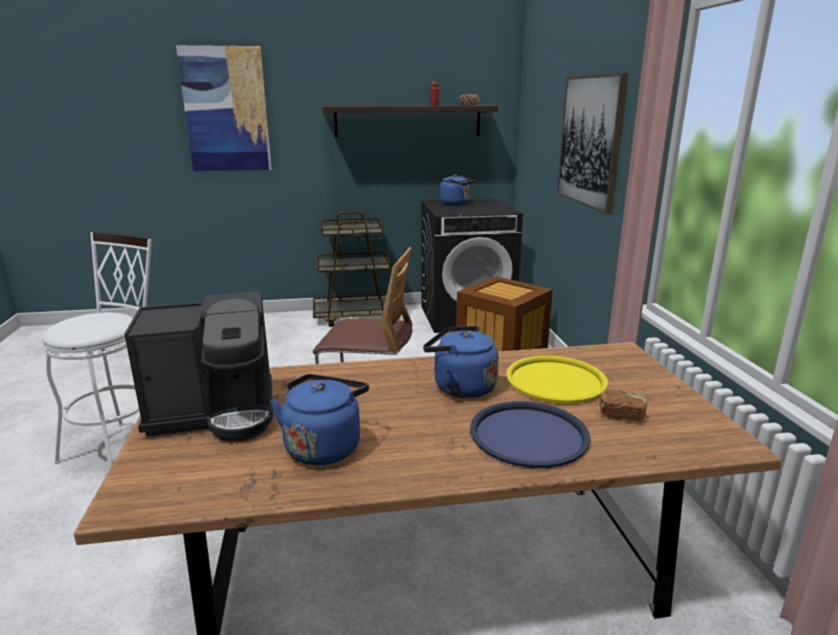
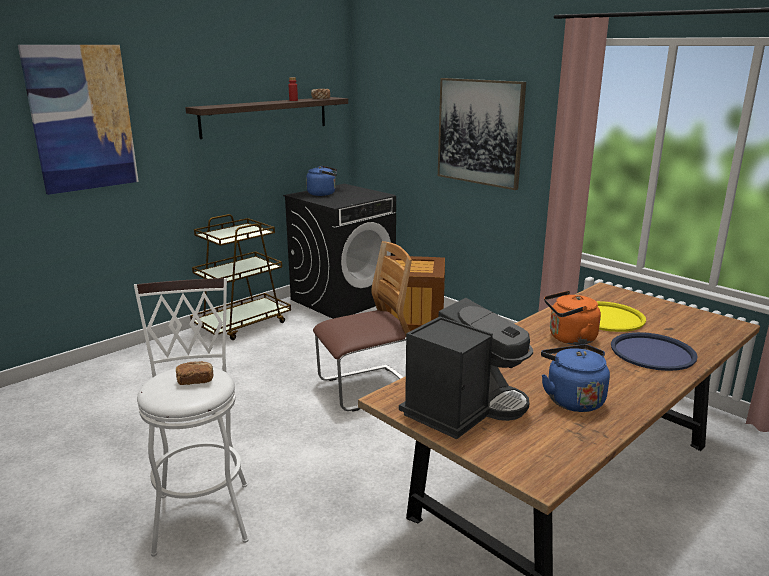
camera: 35 degrees left, 0 degrees up
(460, 387) = (569, 338): blue kettle -> orange kettle
(621, 414) = (669, 326): bread -> bread (195, 381)

